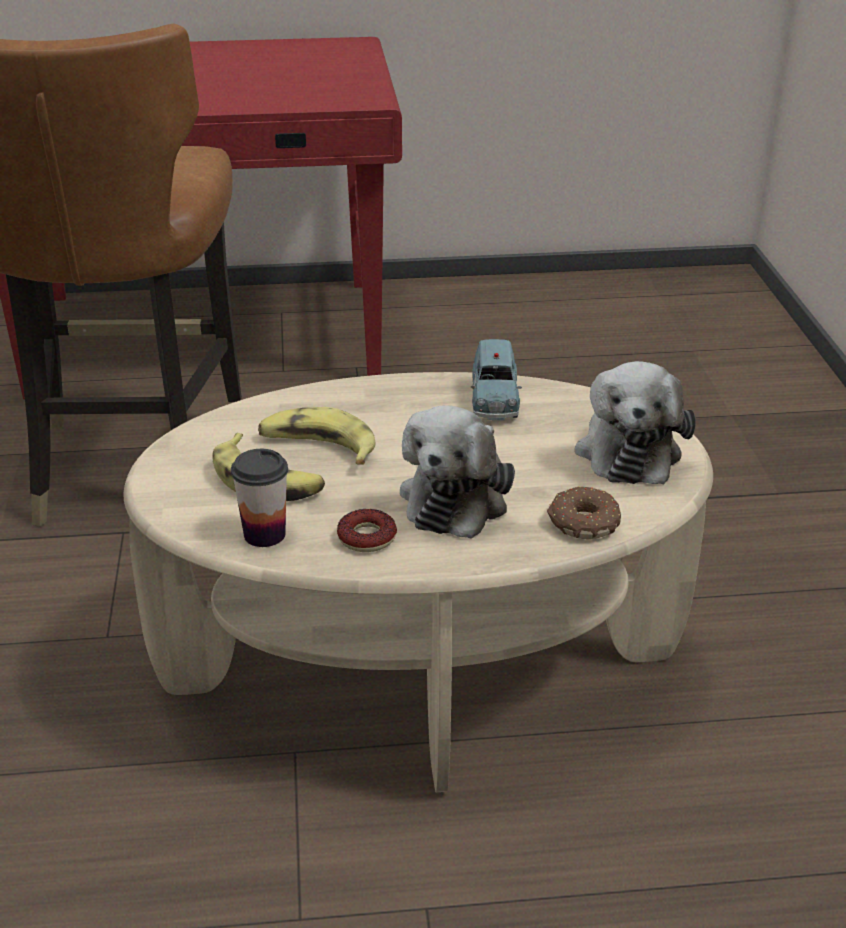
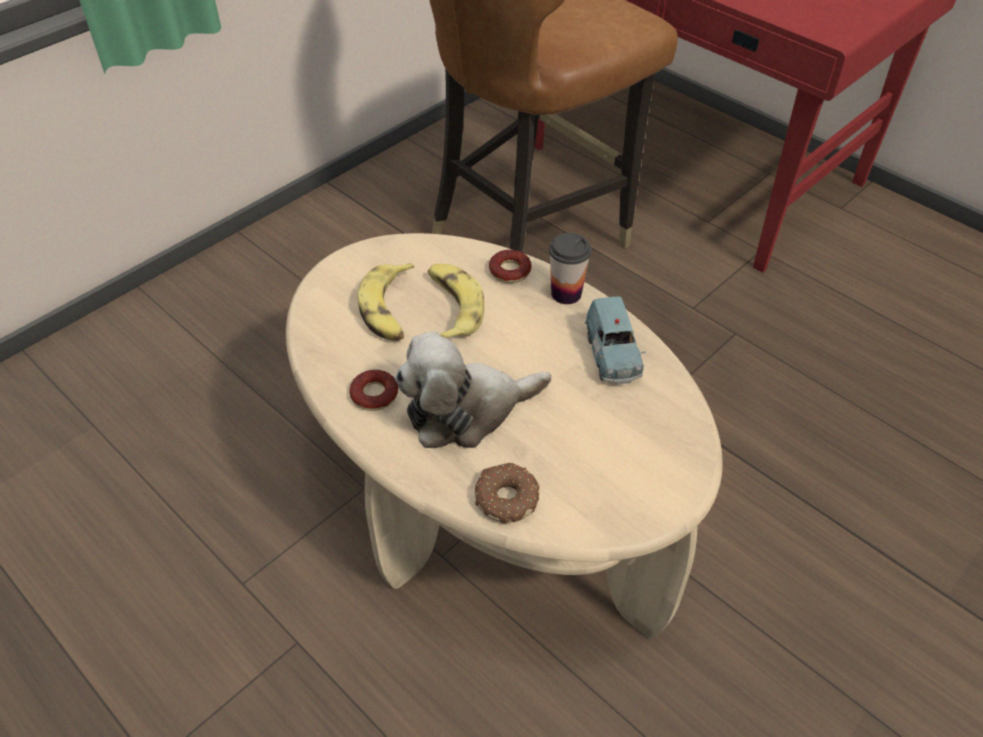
camera: 50 degrees right, 15 degrees up
(264, 534) = (332, 346): cup -> cup (566, 293)
(319, 399) = (510, 271): none -> donut
(494, 401) = (612, 356): blue toy car -> blue toy car turned 60 degrees counterclockwise
(628, 450) = (635, 470): plush toy -> none

